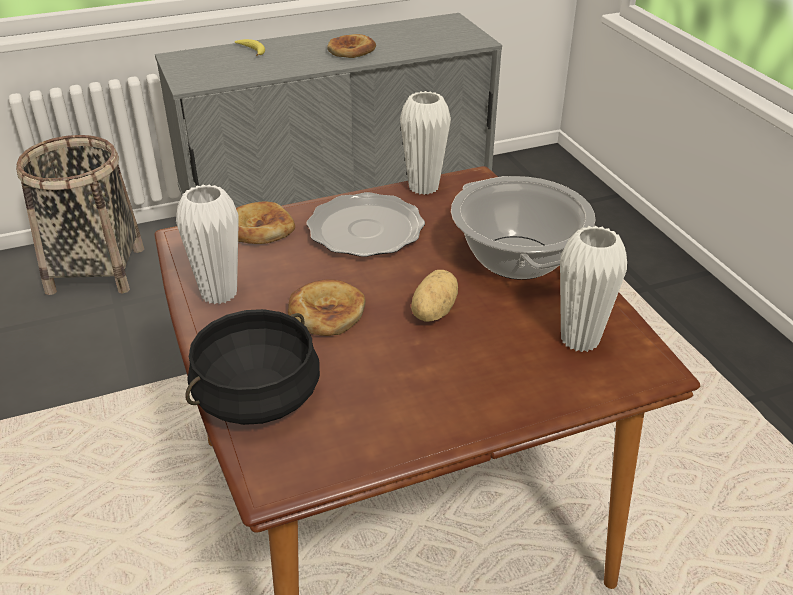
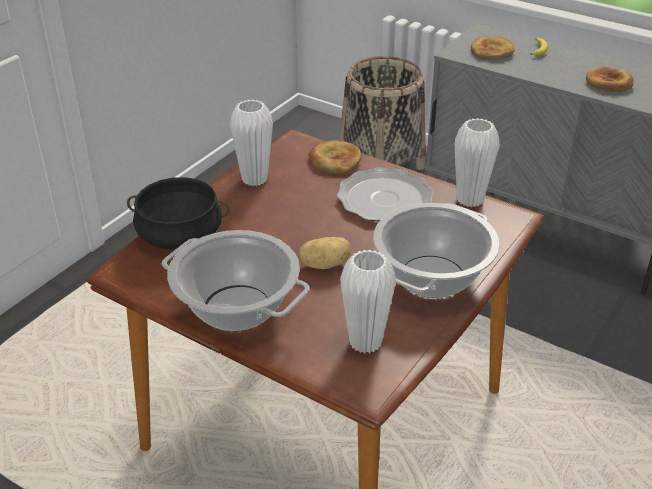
camera: 55 degrees right, 0 degrees up
(326, 312) = (279, 224): bread -> bread (491, 51)
(445, 406) = (236, 308): none -> cooking pot

